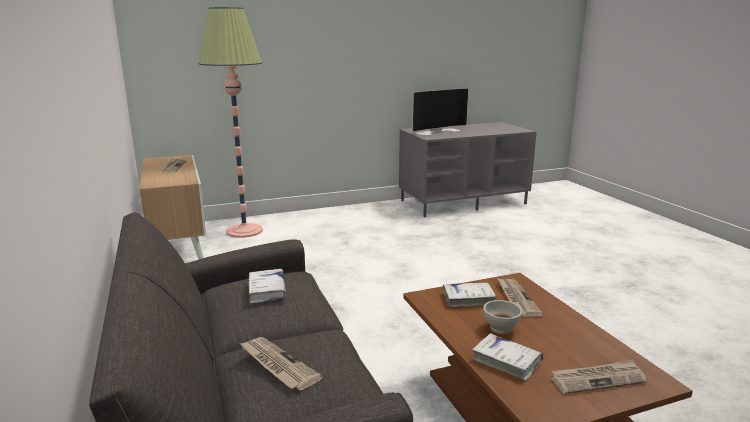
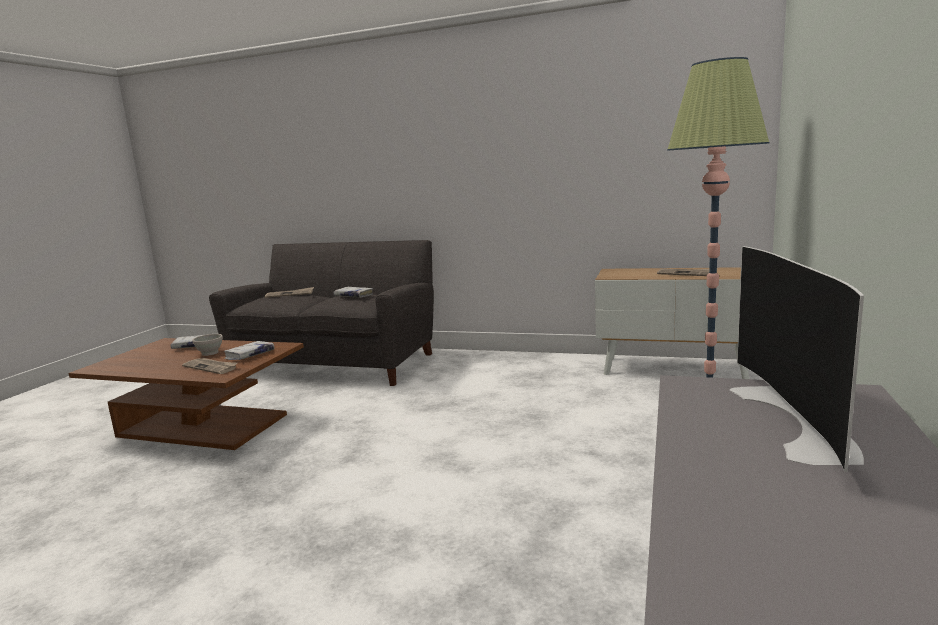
camera: 130 degrees right, 5 degrees down
(598, 379) = (133, 358): newspaper -> none

